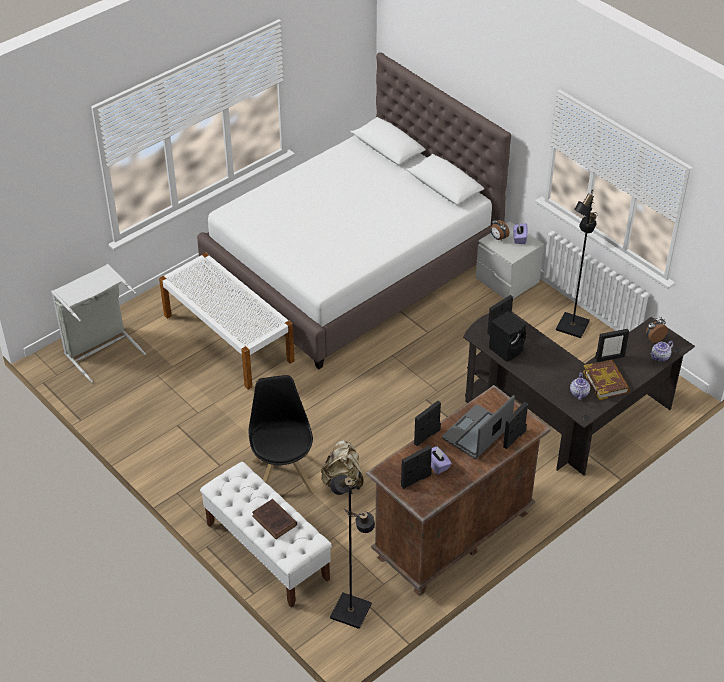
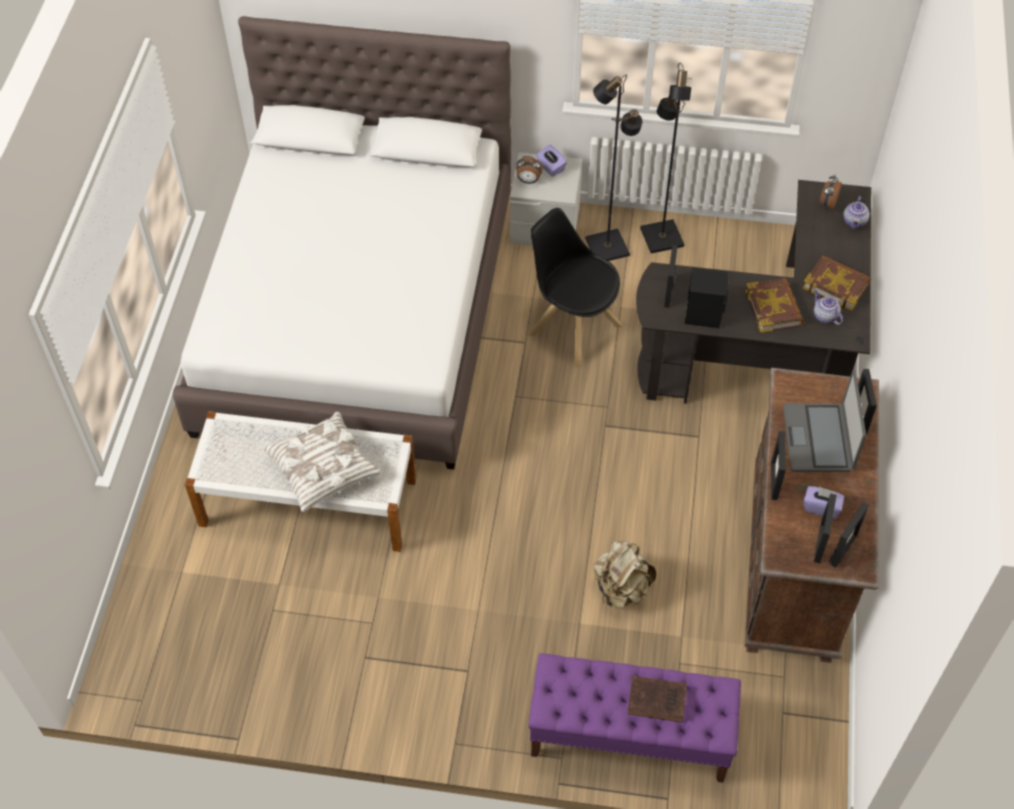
camera: 40 degrees left, 10 degrees up
(101, 350) = (165, 626): grey laundry basket -> none
(230, 311) = (323, 471): none -> white pillow
(267, 551) = (629, 736): white bench -> purple bench
(282, 474) = (548, 628): black chair -> black chair (572, 327)
(351, 611) = (786, 736): black floor lamp -> black floor lamp (607, 247)
(552, 371) = (773, 308): none -> book
(609, 357) = (810, 254): picture frame -> picture frame (843, 549)

